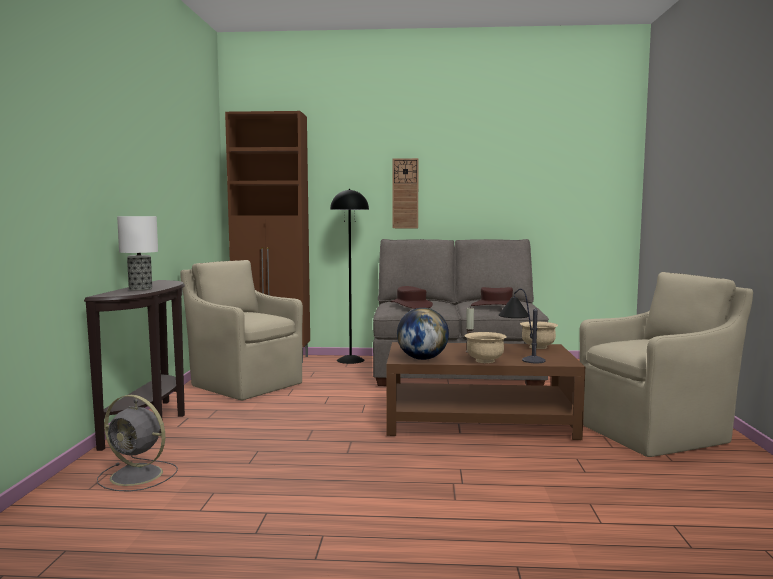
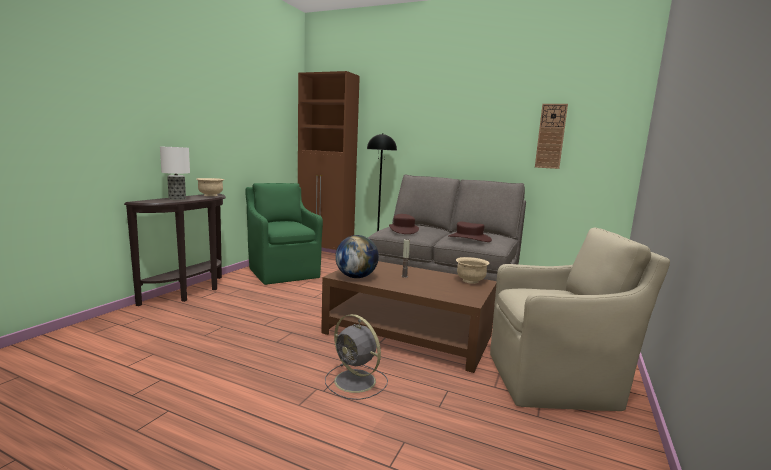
camera: 20 degrees right, 5 degrees up
(138, 476) = (131, 329): grey fan -> grey fan (356, 382)
(245, 384) = (283, 272): beige armchair -> green armchair
(405, 193) = (428, 138): wall clock -> wall clock (551, 136)
(484, 361) = (402, 287): beige bowl -> beige bowl (211, 195)
(520, 355) = (440, 287): table lamp -> none

